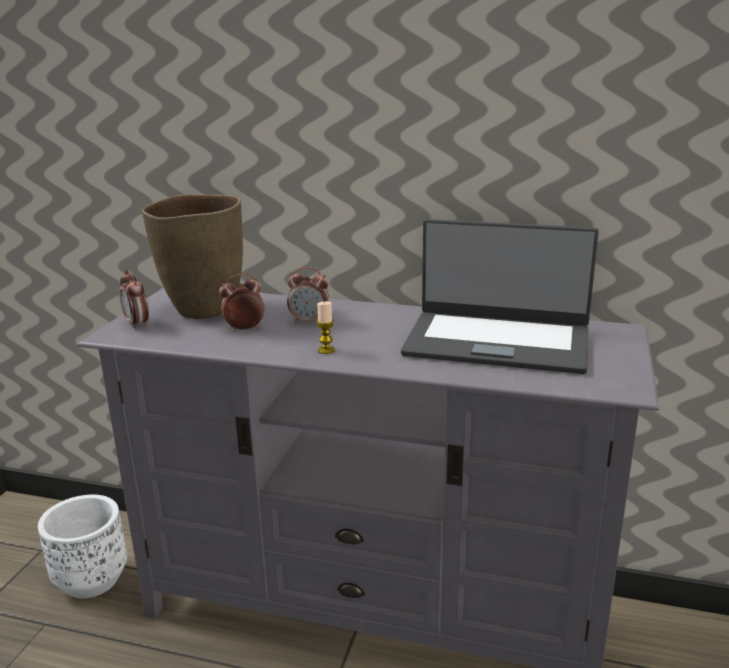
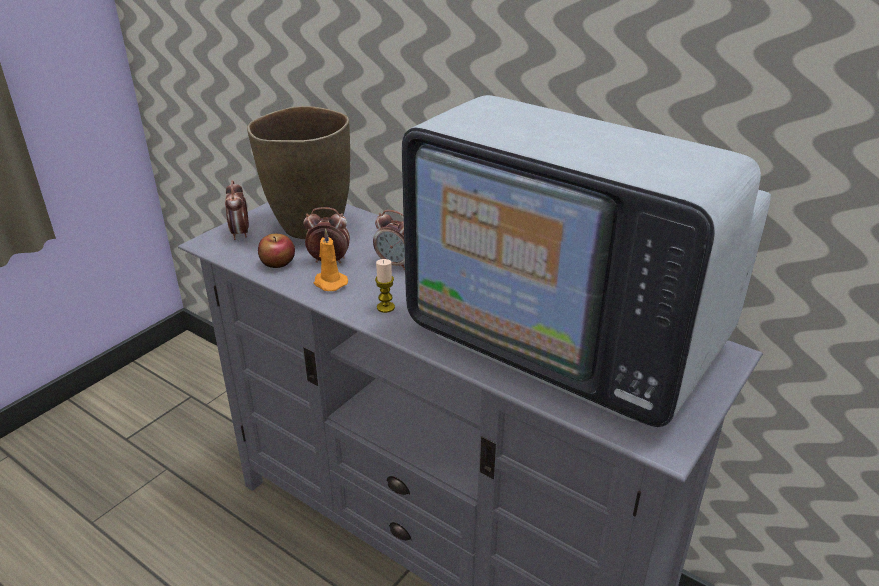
camera: 20 degrees right, 10 degrees up
(91, 580) = (217, 437): white planter -> none
(195, 338) = (278, 262): none -> apple
(258, 343) = (329, 283): none -> orange candle
(497, 341) = (568, 337): laptop -> television

